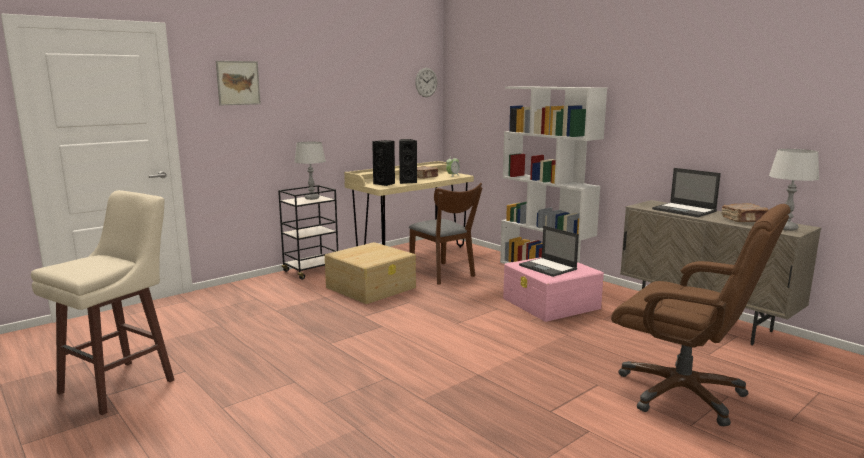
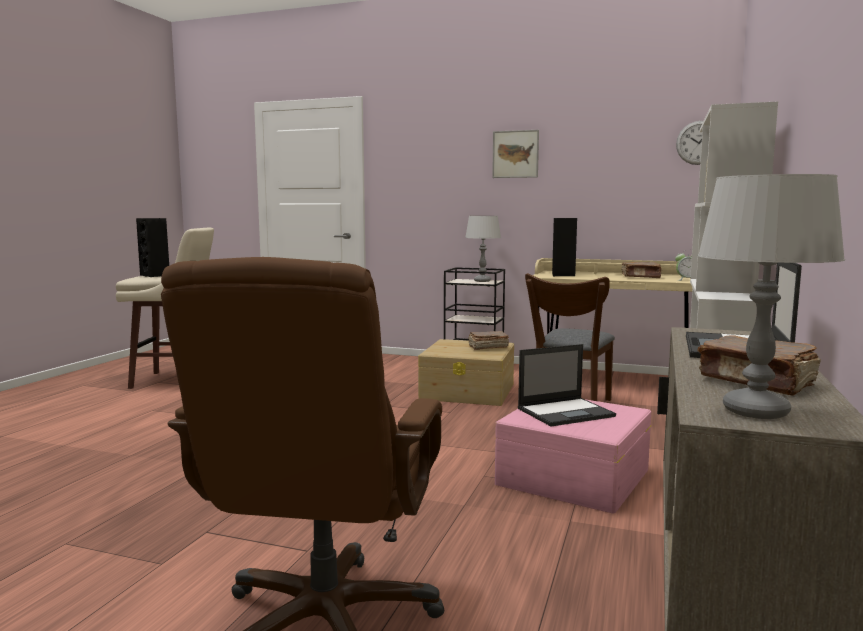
camera: 60 degrees right, 5 degrees down
(238, 83) = (423, 150): picture -> picture (515, 154)
(378, 249) = (487, 347): none -> brown book
(407, 182) = (594, 277): black speaker -> black speaker (155, 275)
(548, 267) = (566, 412): laptop -> laptop turned 135 degrees counterclockwise

